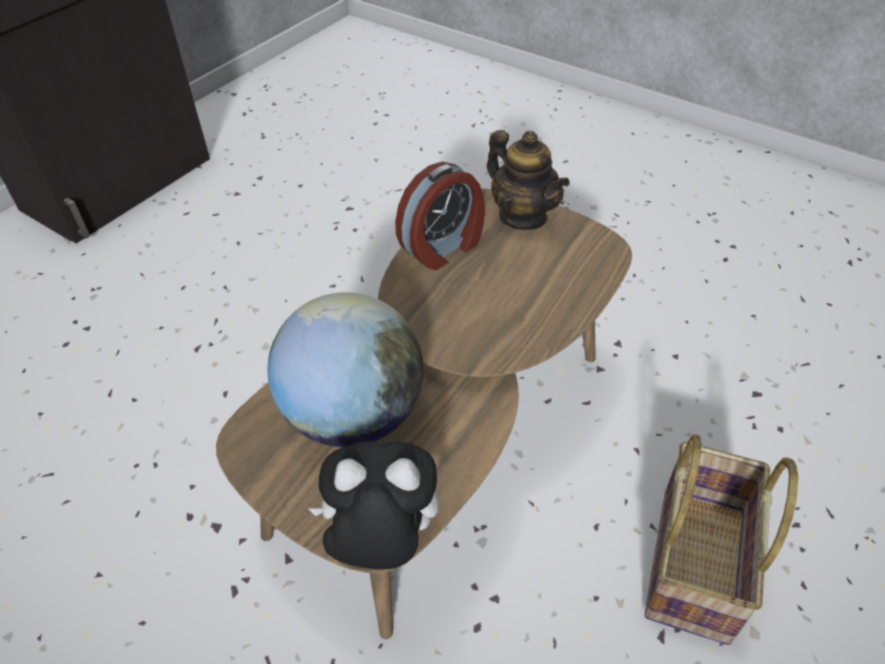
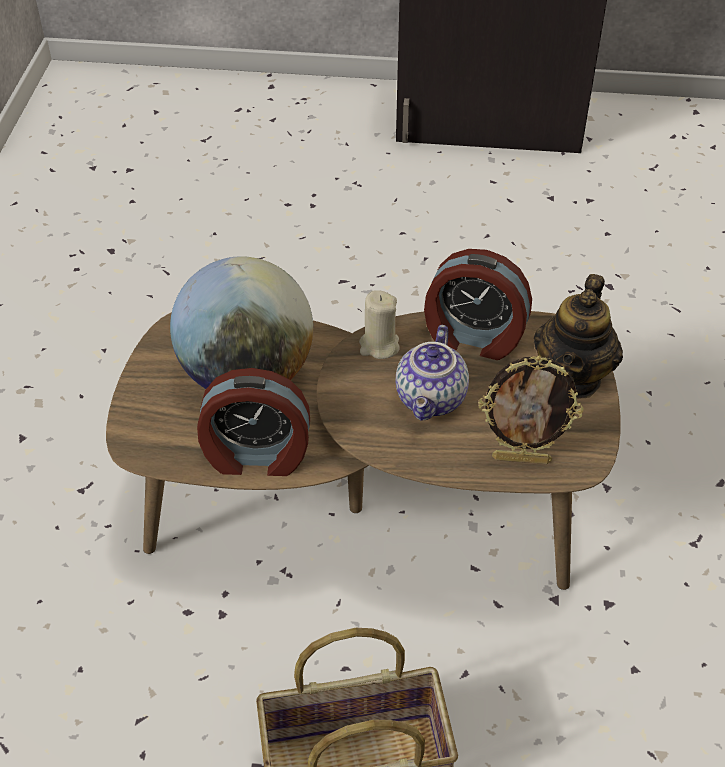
camera: 60 degrees right, 0 degrees up
(381, 542) = (137, 447): plush toy -> none
(409, 304) = (379, 346): none -> beige candle
(457, 446) = (256, 456): none -> alarm clock
(493, 297) = (432, 400): none -> teapot
(586, 275) = (521, 458): none -> picture frame

